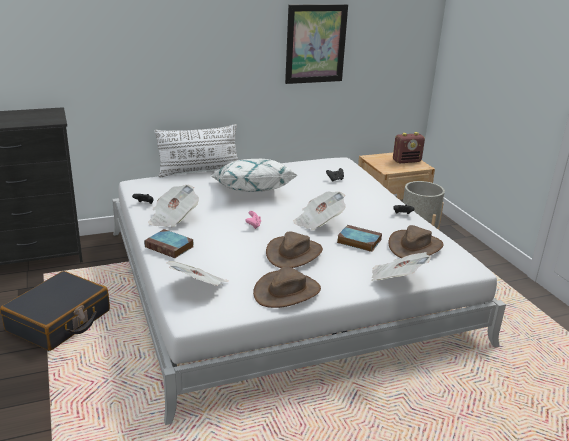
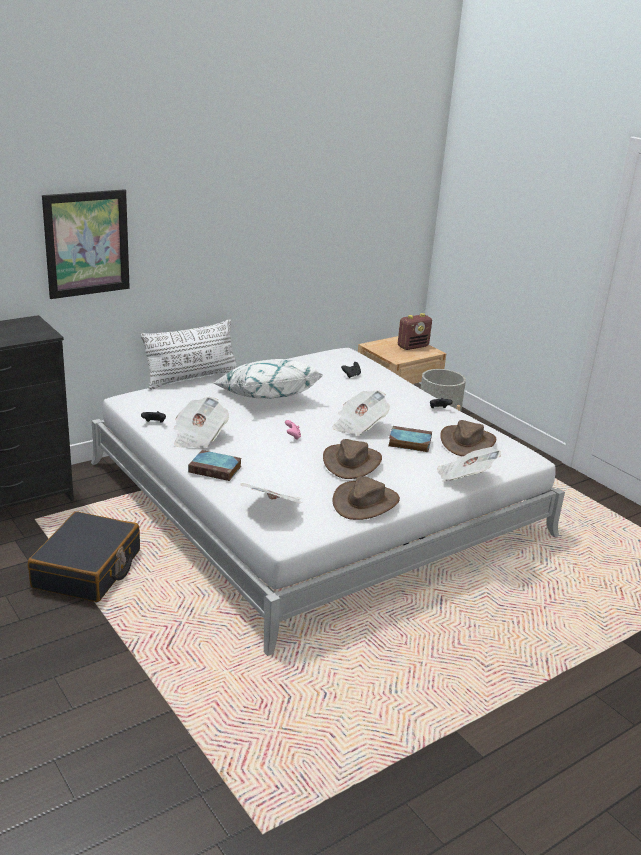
camera: 15 degrees left, 0 degrees up
(315, 44) = (312, 221): picture -> picture (87, 243)

